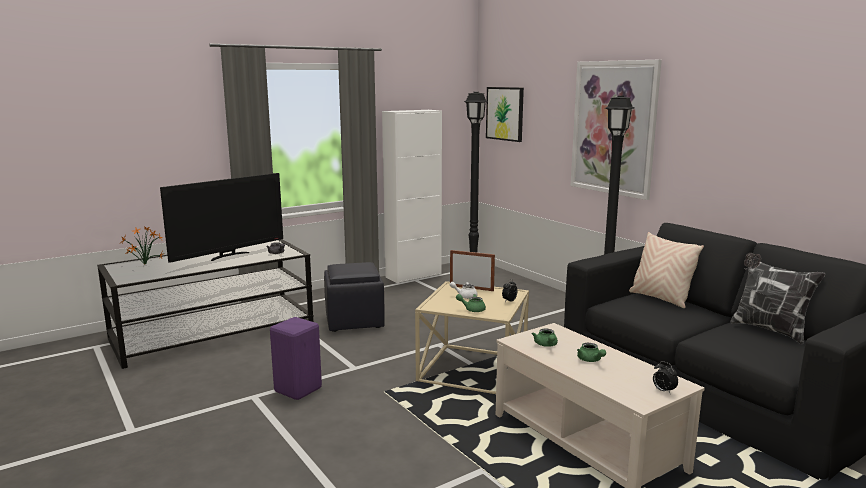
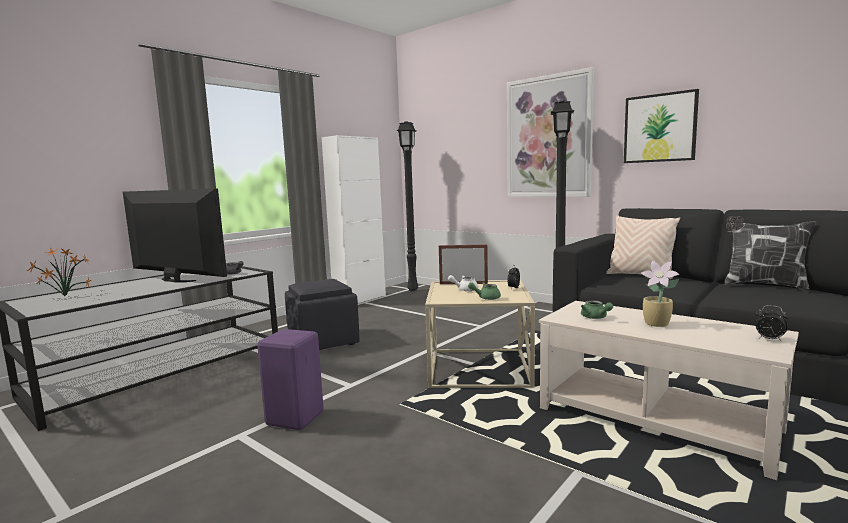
camera: 15 degrees left, 5 degrees down
(228, 256) = (175, 280): television -> television turned 90 degrees counterclockwise
(505, 113) = (432, 142): picture -> picture (659, 128)
(590, 360) = (657, 324): green teapot -> potted plant

